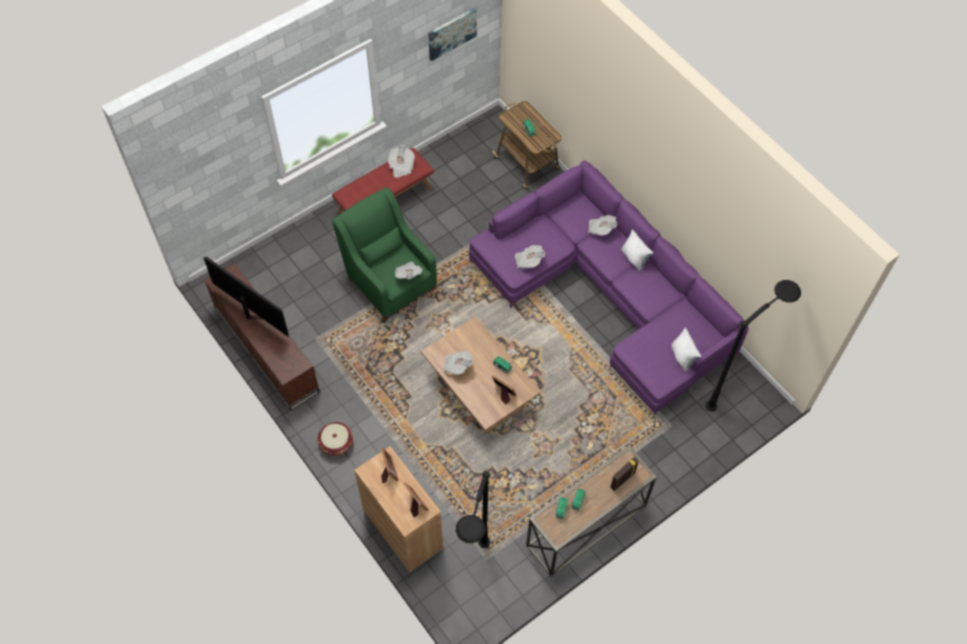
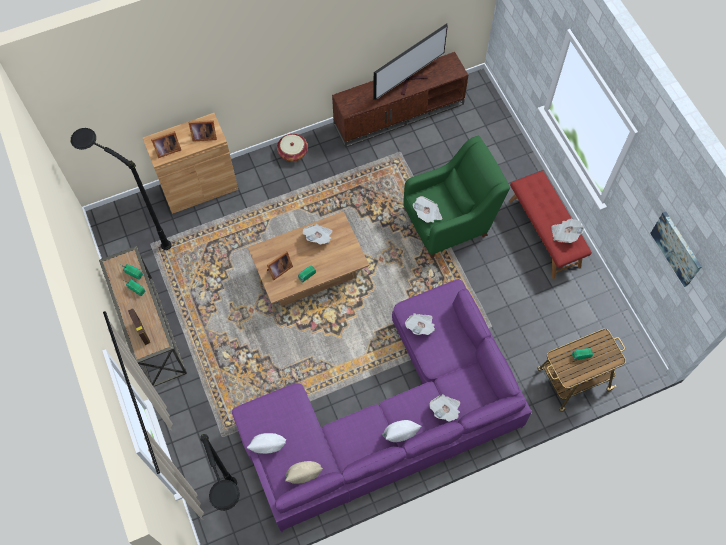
camera: 105 degrees right, 5 degrees up
(697, 323) = (303, 475): none -> beige pillow

